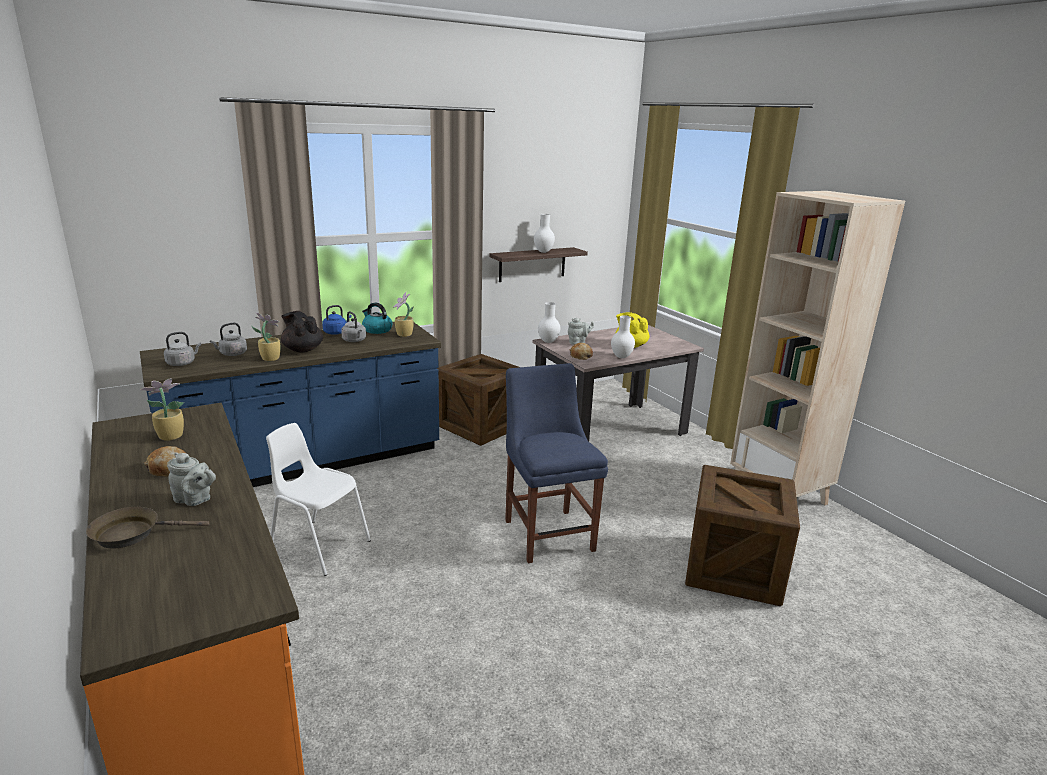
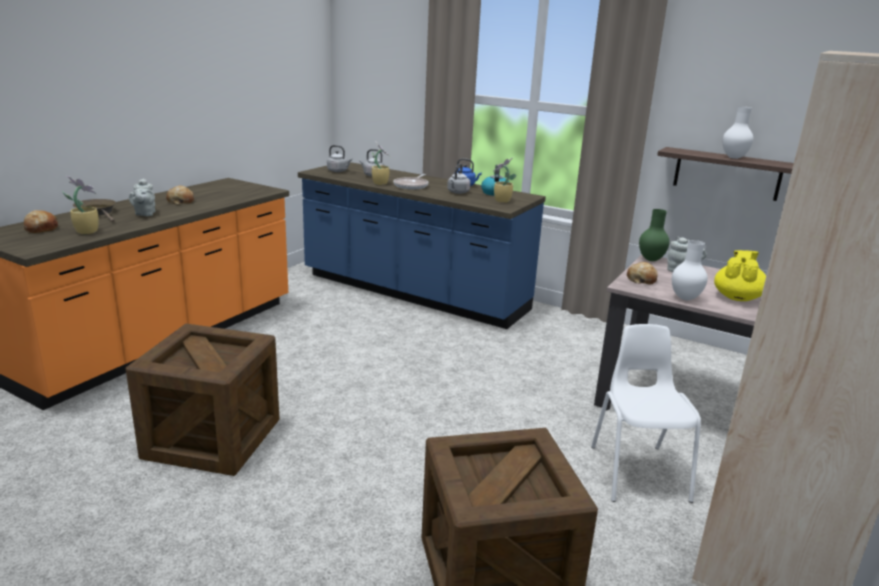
camera: 60 degrees right, 0 degrees up
(155, 588) = (41, 228): none -> bread
(169, 436) = (224, 192): potted plant -> potted plant (86, 231)
(302, 349) = (412, 186): black teapot -> frying pan
(319, 545) = (312, 332): white chair -> white chair (638, 472)
(480, 426) = (580, 337): crate -> crate (212, 439)
(547, 532) = (433, 423): blue chair -> none
(548, 342) = (650, 260): white vase -> green vase

